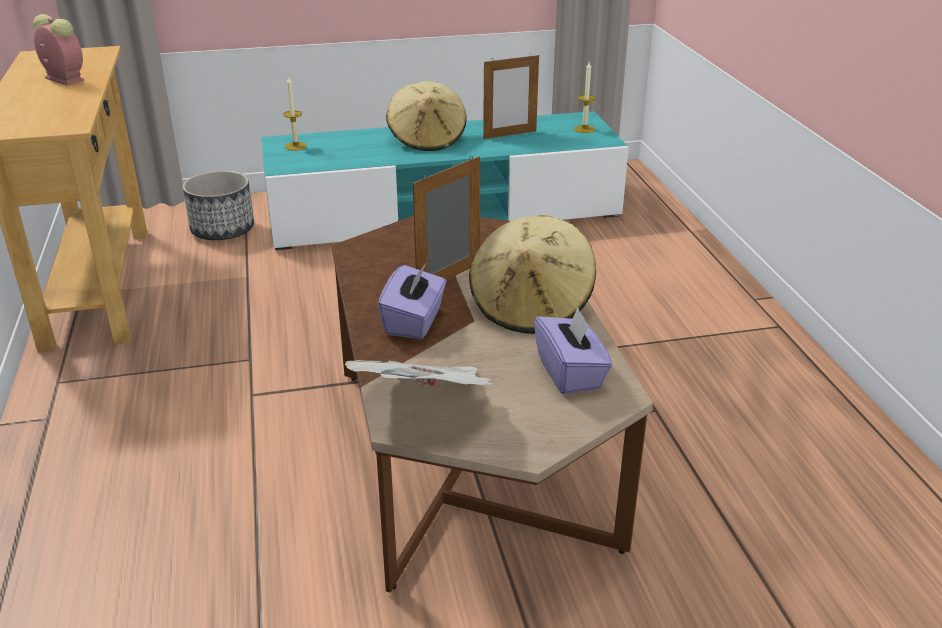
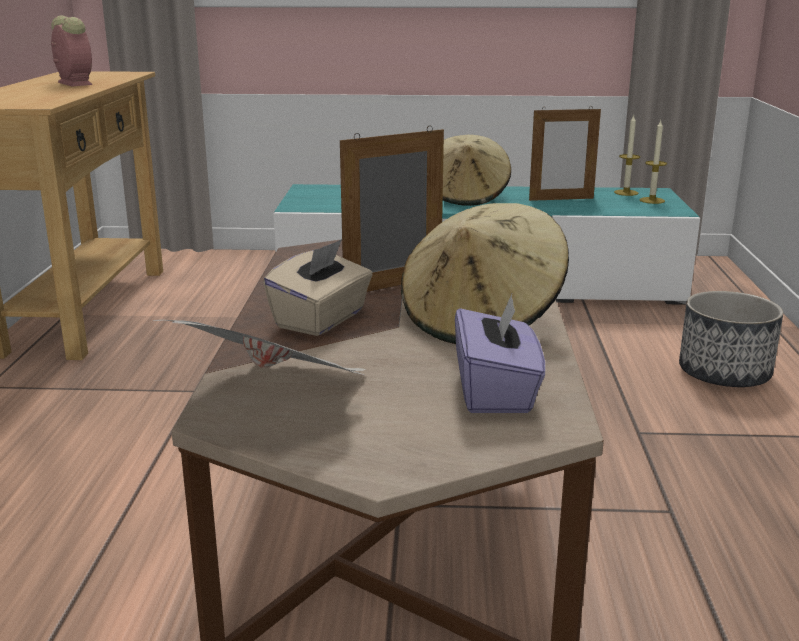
camera: 15 degrees right, 10 degrees down
(223, 230) = (238, 277): planter -> planter (724, 374)
(296, 146) = (322, 192): candle -> candle (626, 192)
(414, 322) = (321, 319): purple tissue box -> beige tissue box

